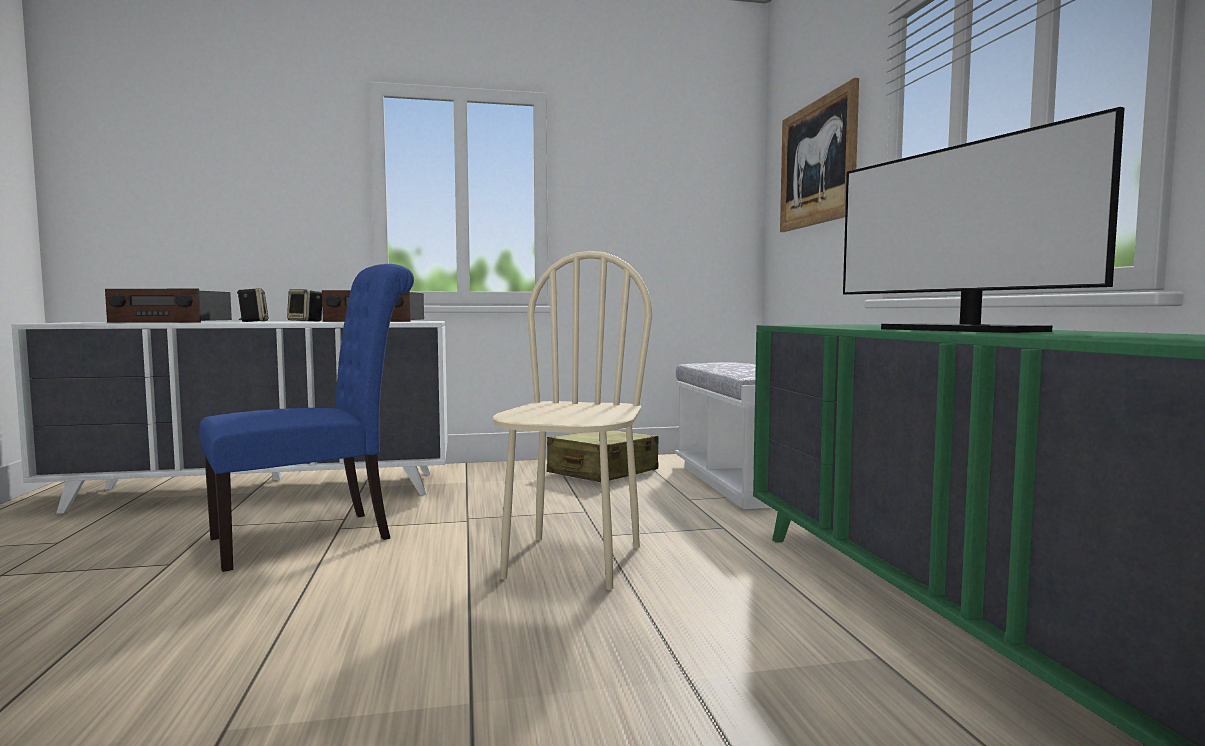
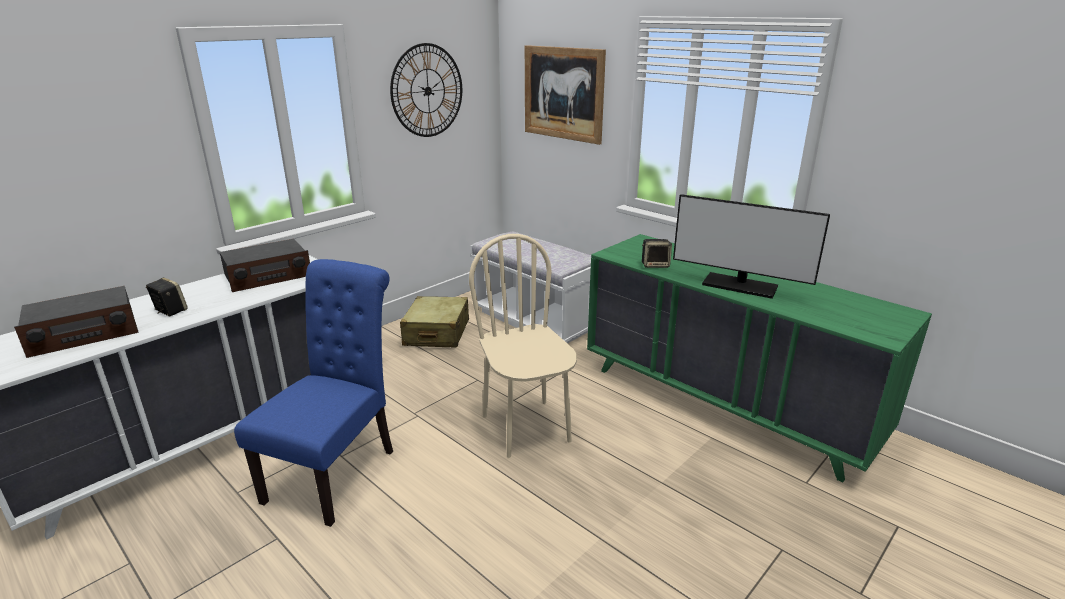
camera: 35 degrees left, 20 degrees up
(306, 321) = (203, 291): speaker -> speaker (655, 265)
(651, 177) = (427, 91): none -> wall clock

